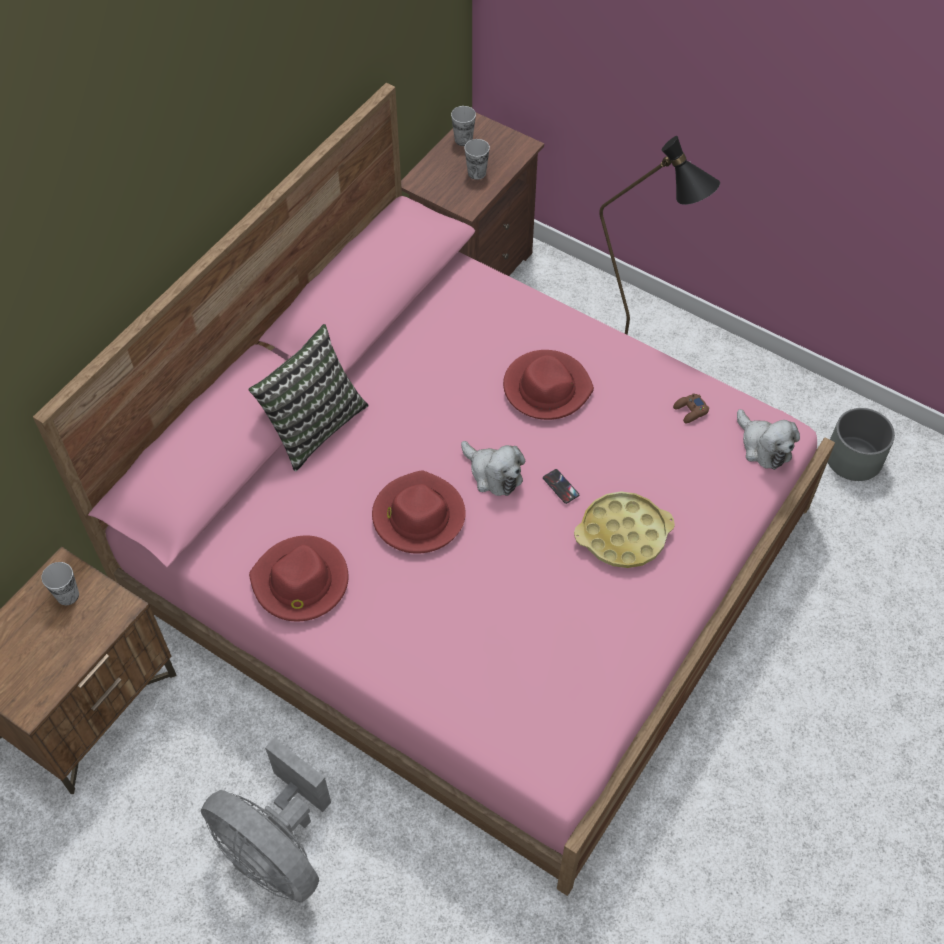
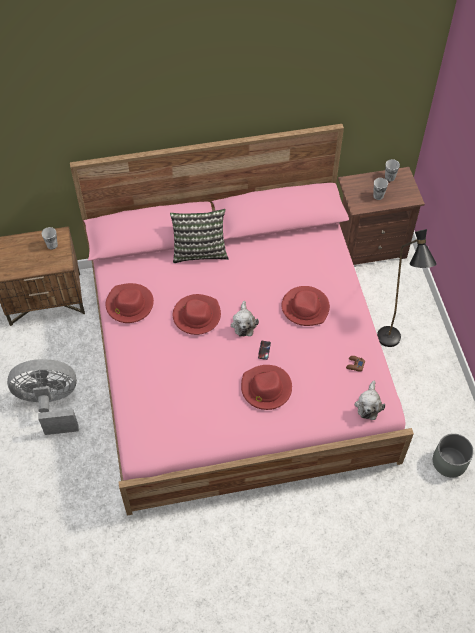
camera: 45 degrees right, 0 degrees up
(277, 850) = (50, 404): grey fan -> grey fan turned 90 degrees clockwise
(623, 534) = (266, 389): yellow tray -> red hat

